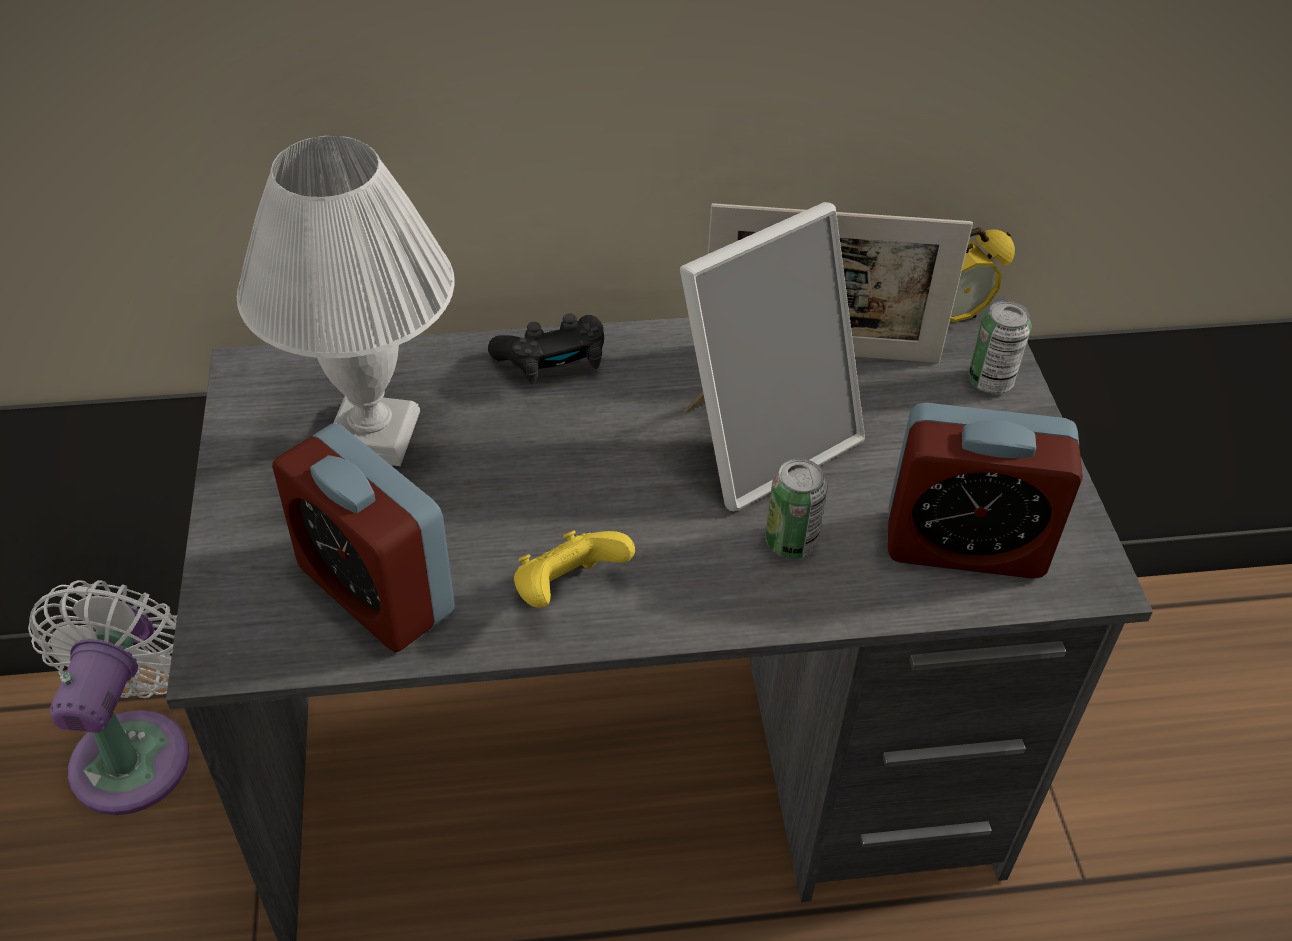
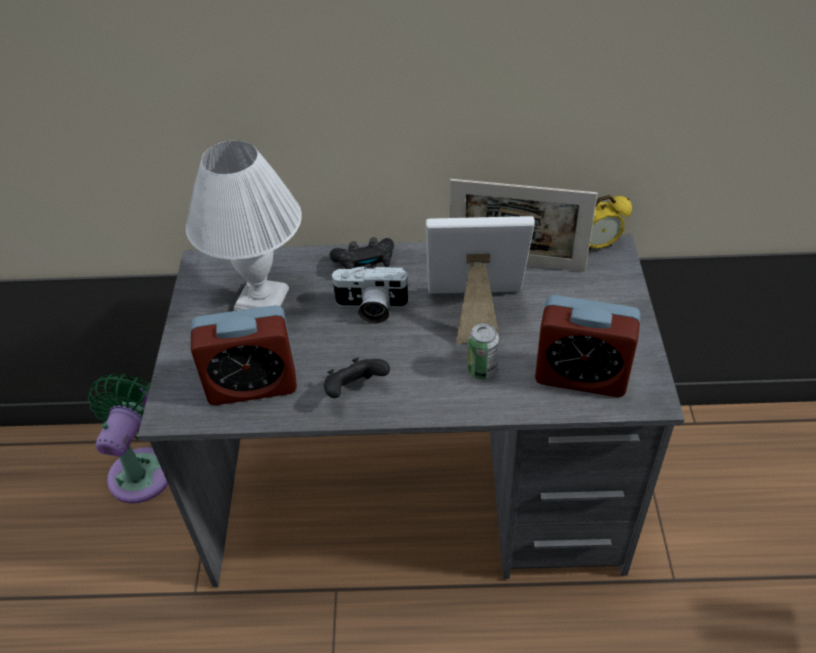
camera: 10 degrees right, 0 degrees up
(135, 750) = (144, 469): white fan -> green fan
(376, 590) = (252, 384): alarm clock -> alarm clock turned 60 degrees counterclockwise
(568, 590) = (355, 390): yellow game controller -> black game controller
(575, 441) = (371, 308): none -> camera
(761, 440) = (474, 312): picture frame -> picture frame turned 150 degrees counterclockwise
(990, 381) = (613, 283): can -> none

